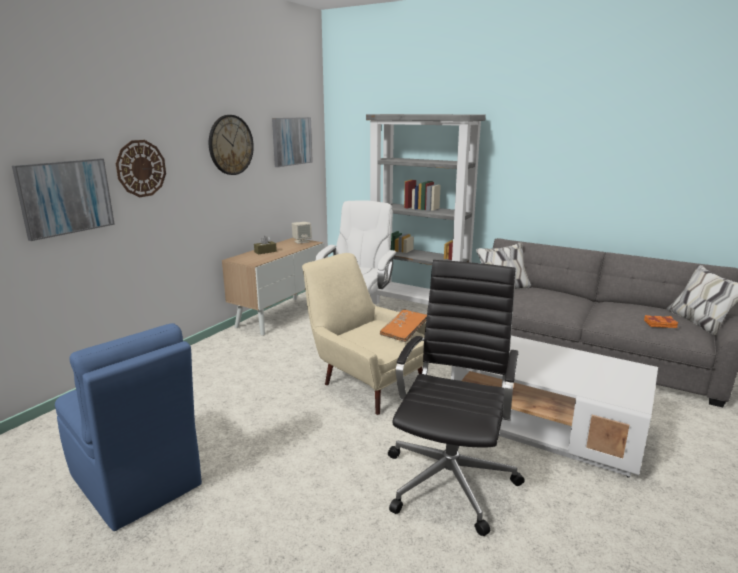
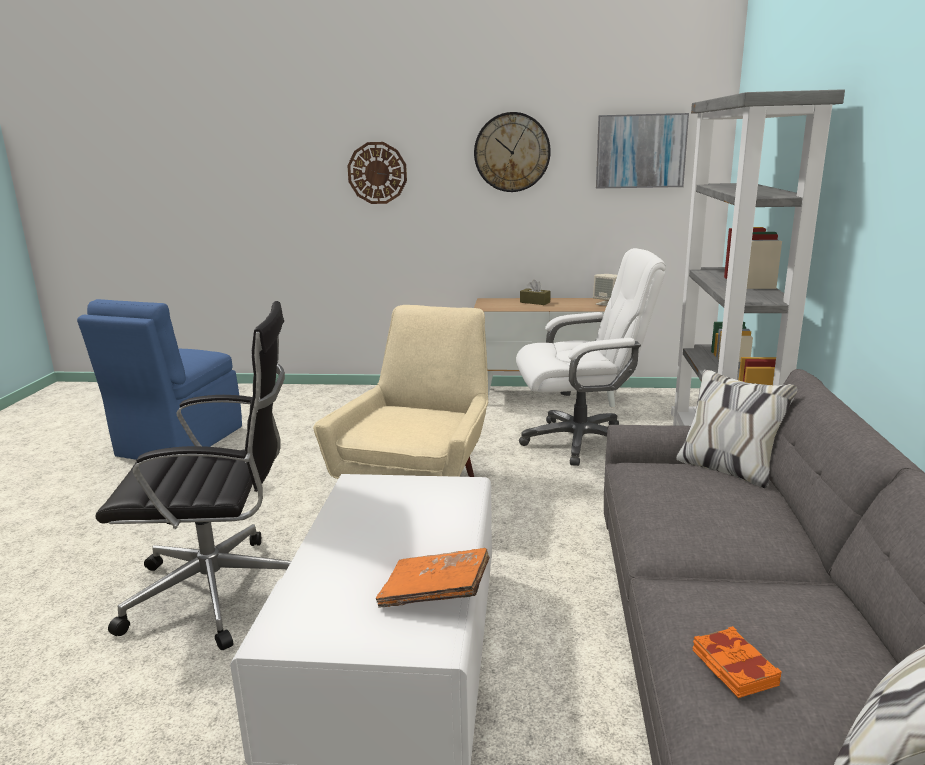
camera: 65 degrees right, 0 degrees up
(66, 197) = (296, 194): picture -> none
(404, 332) = (427, 433): orange book -> orange book (435, 593)

